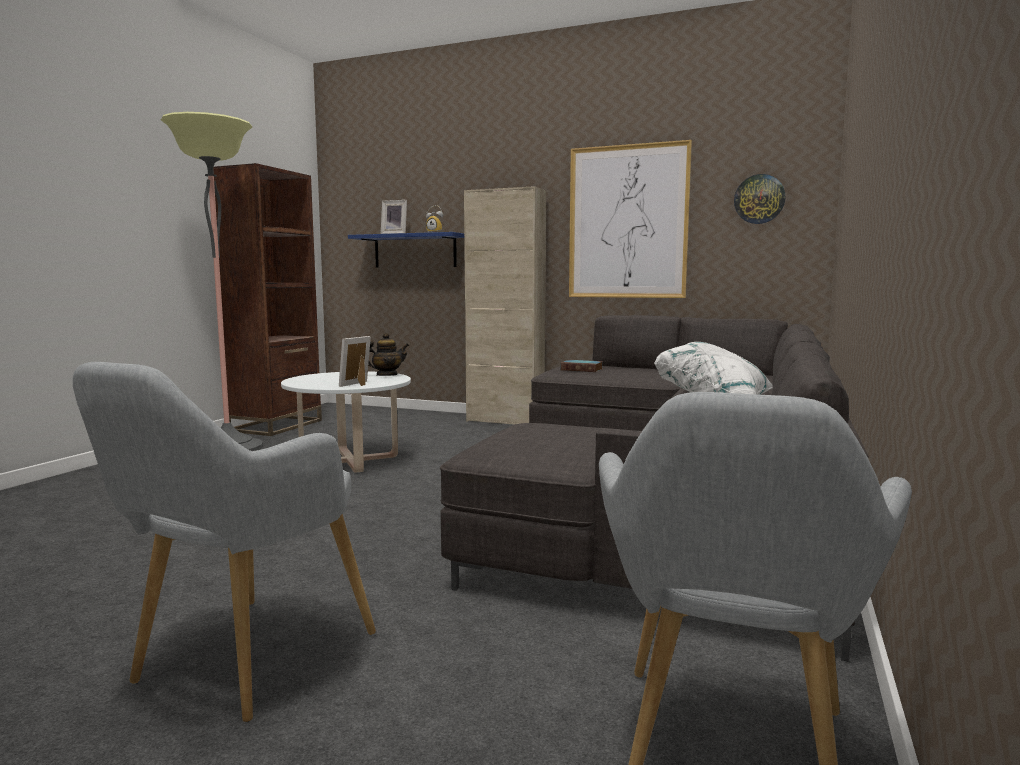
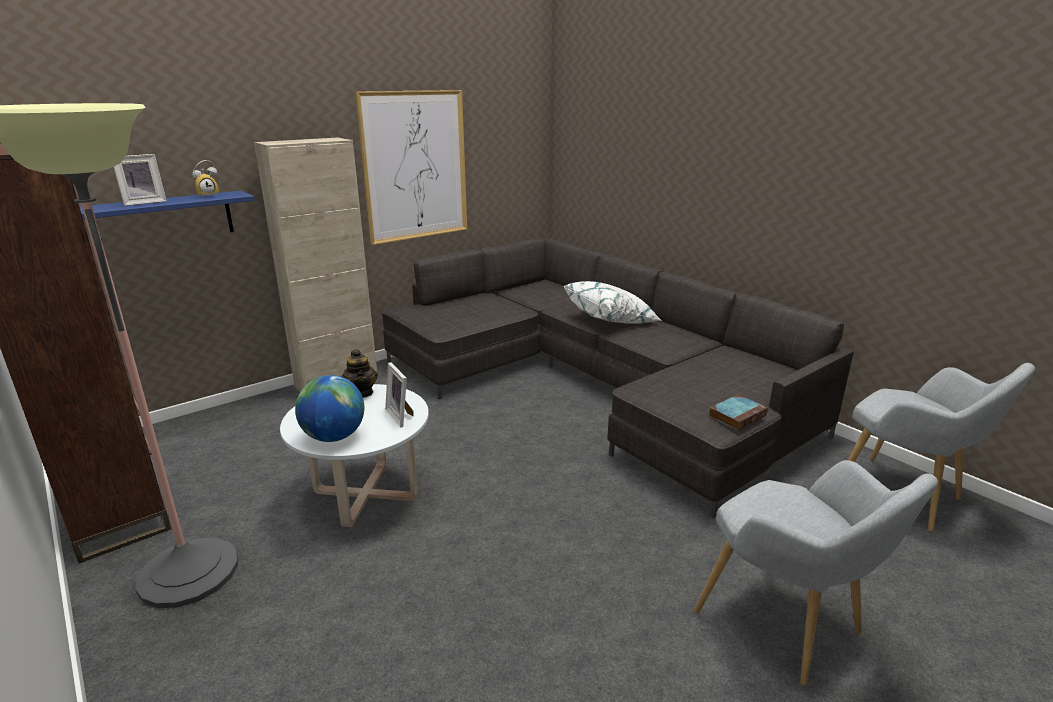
camera: 60 degrees left, 15 degrees up
(308, 380) = (334, 437): none -> globe
(386, 375) = (361, 392): teapot -> teapot turned 150 degrees clockwise
(582, 369) = (442, 315): book -> book (737, 415)
(759, 199) = (508, 142): wall clock -> none

